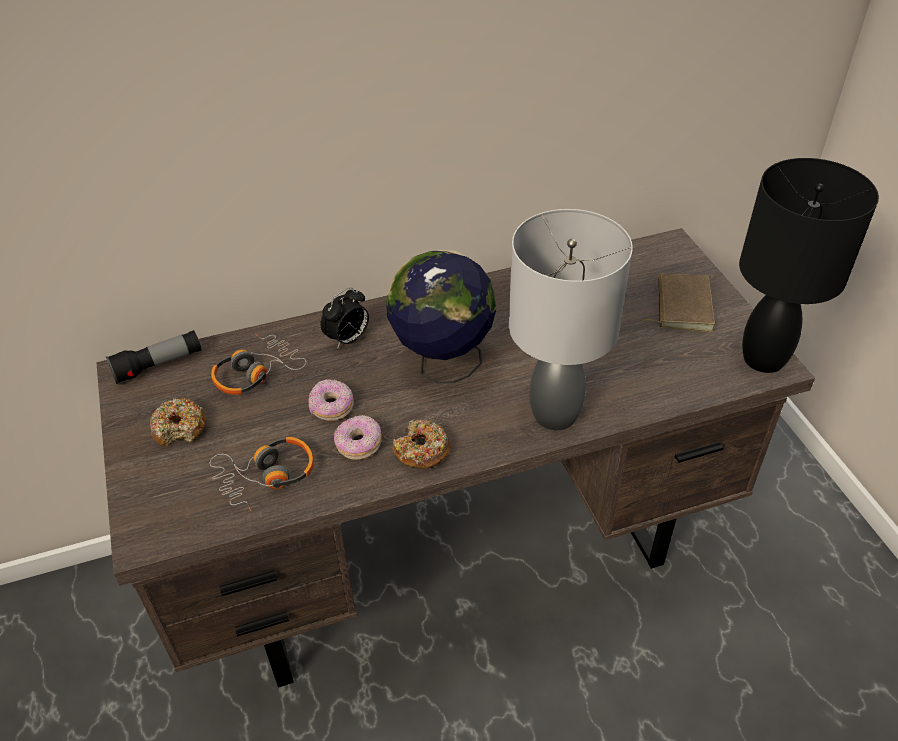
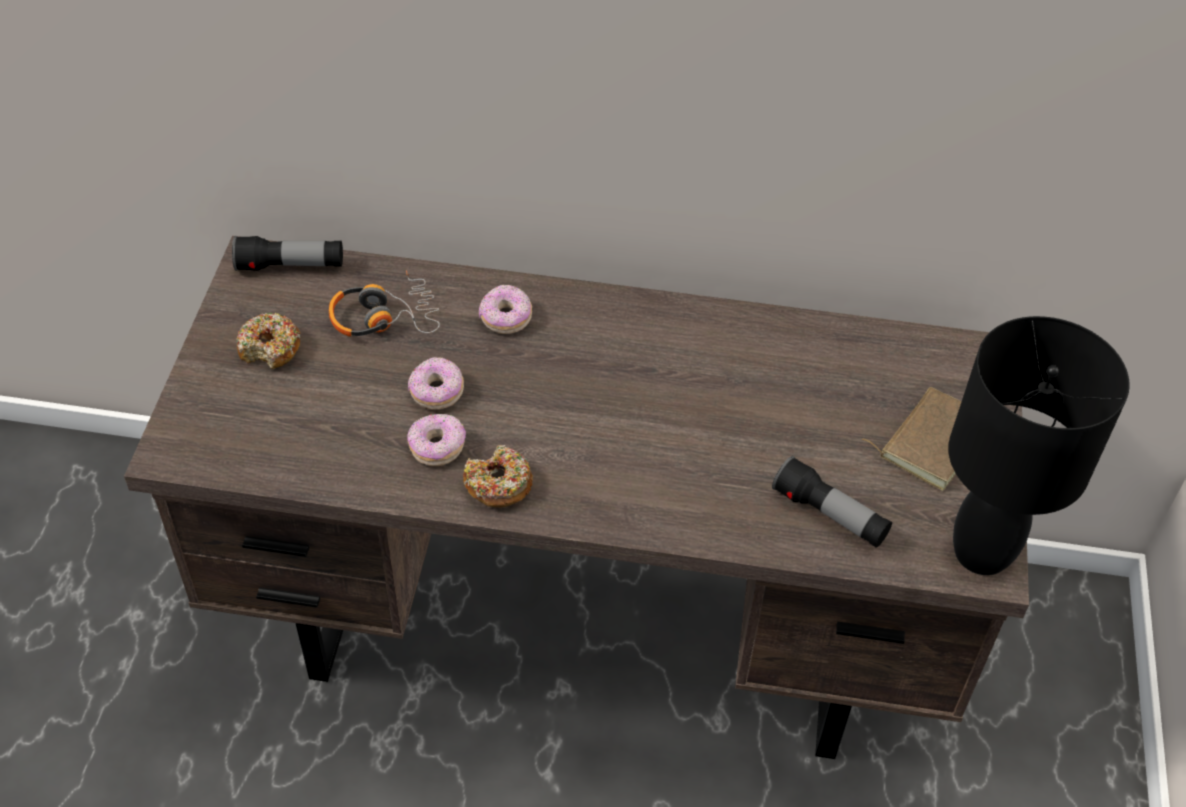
camera: 25 degrees right, 5 degrees up
(266, 477) = (322, 441): headphones -> none
(348, 339) = (505, 318): alarm clock -> donut
(442, 365) = (589, 394): globe -> none
(554, 413) = (674, 507): grey table lamp -> none
(656, 375) = (829, 514): none -> flashlight

